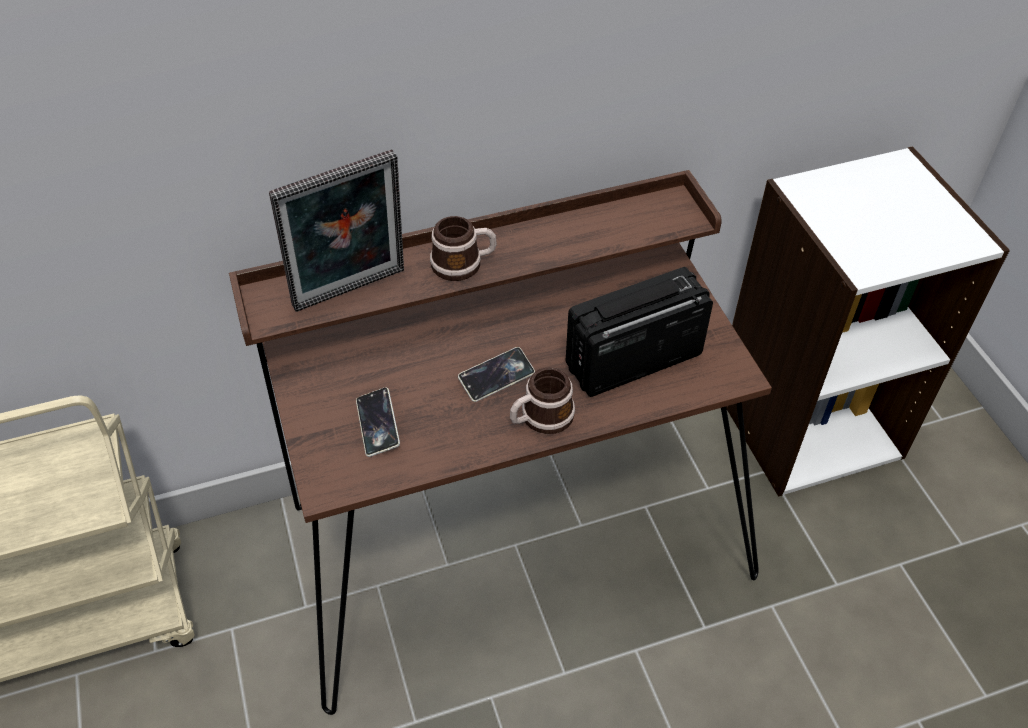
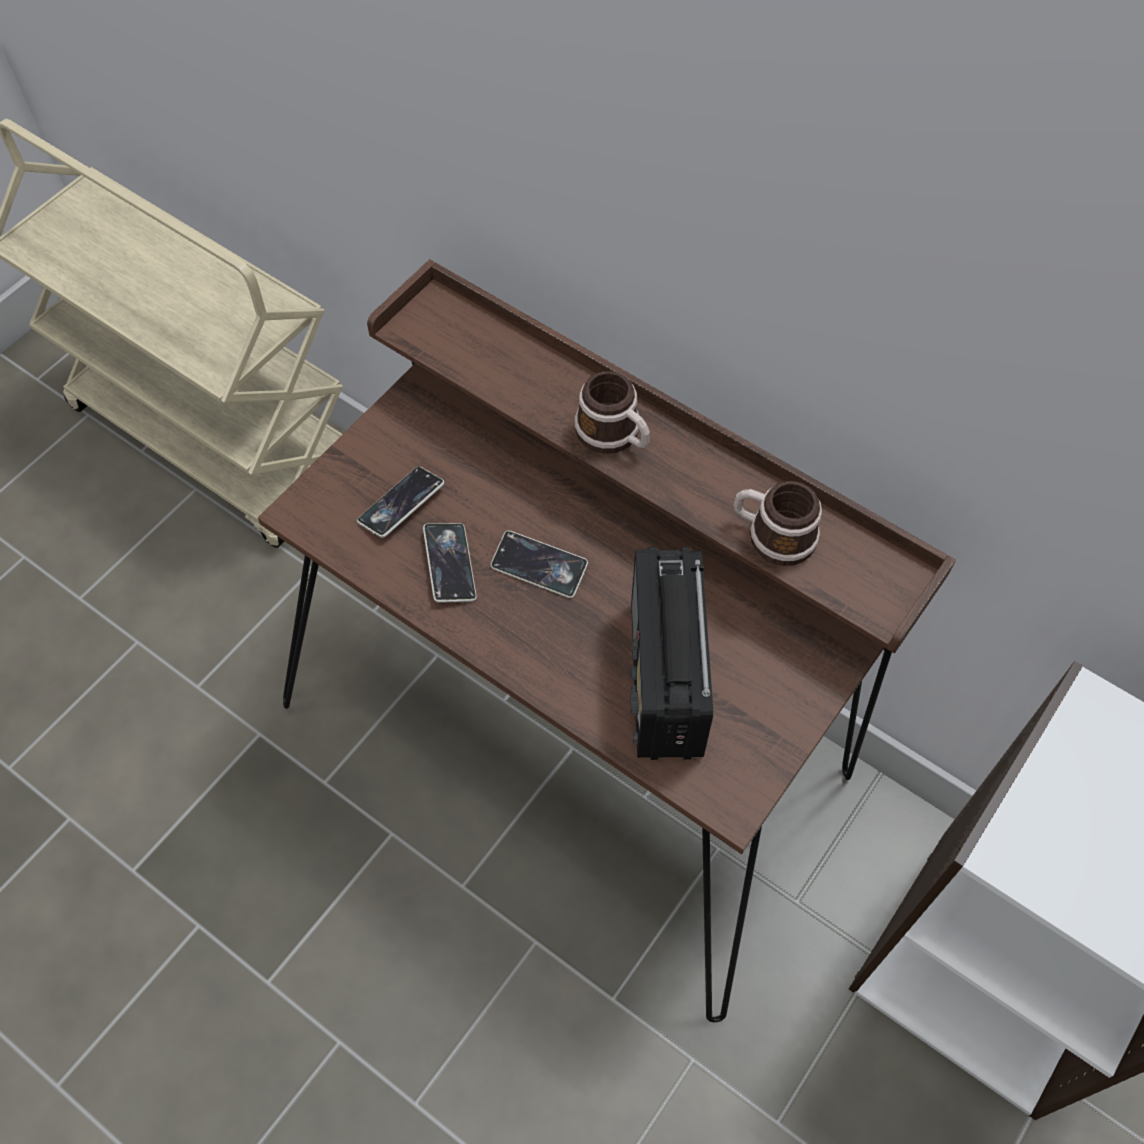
camera: 55 degrees right, 10 degrees up
(352, 292) = (495, 369): picture frame -> none
(452, 423) = (450, 565): none -> phone
(540, 418) = (516, 640): mug -> mug (772, 534)
(632, 360) = (665, 681): radio -> radio turned 120 degrees counterclockwise

